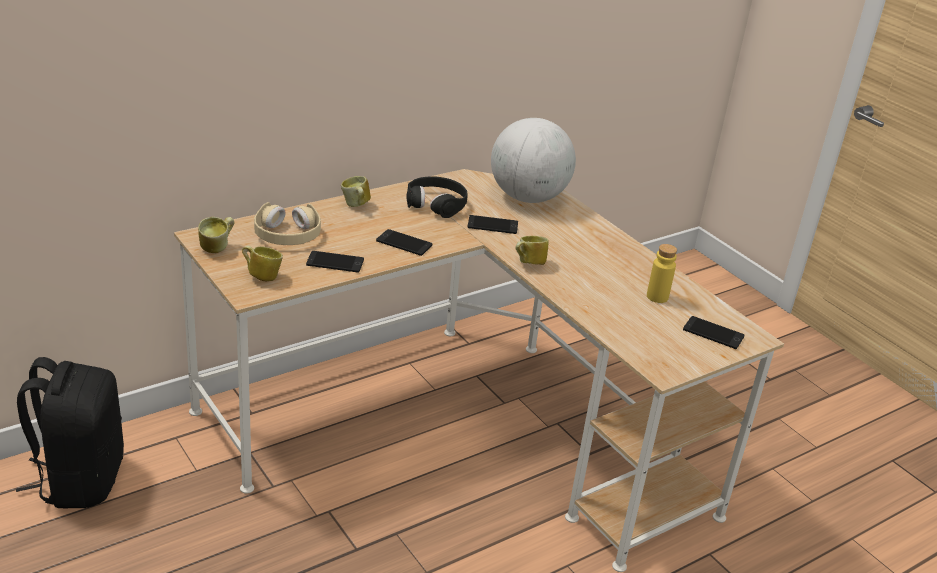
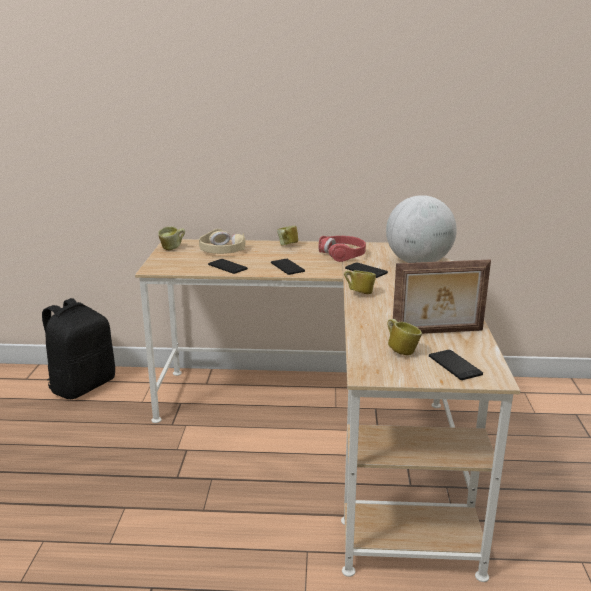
camera: 40 degrees right, 10 degrees down
(262, 276) = (174, 264): mug -> mug (401, 351)
(436, 204) = (342, 254): black headphones -> red headphones
(657, 297) = (438, 333): yellow bottle -> picture frame

